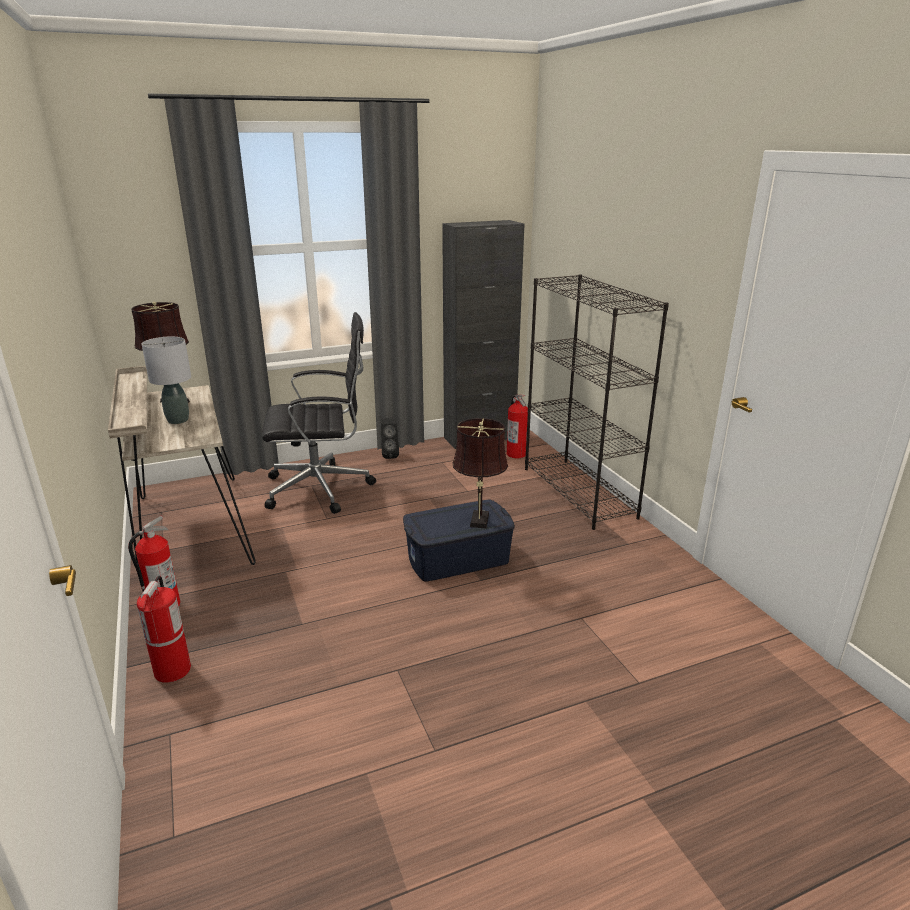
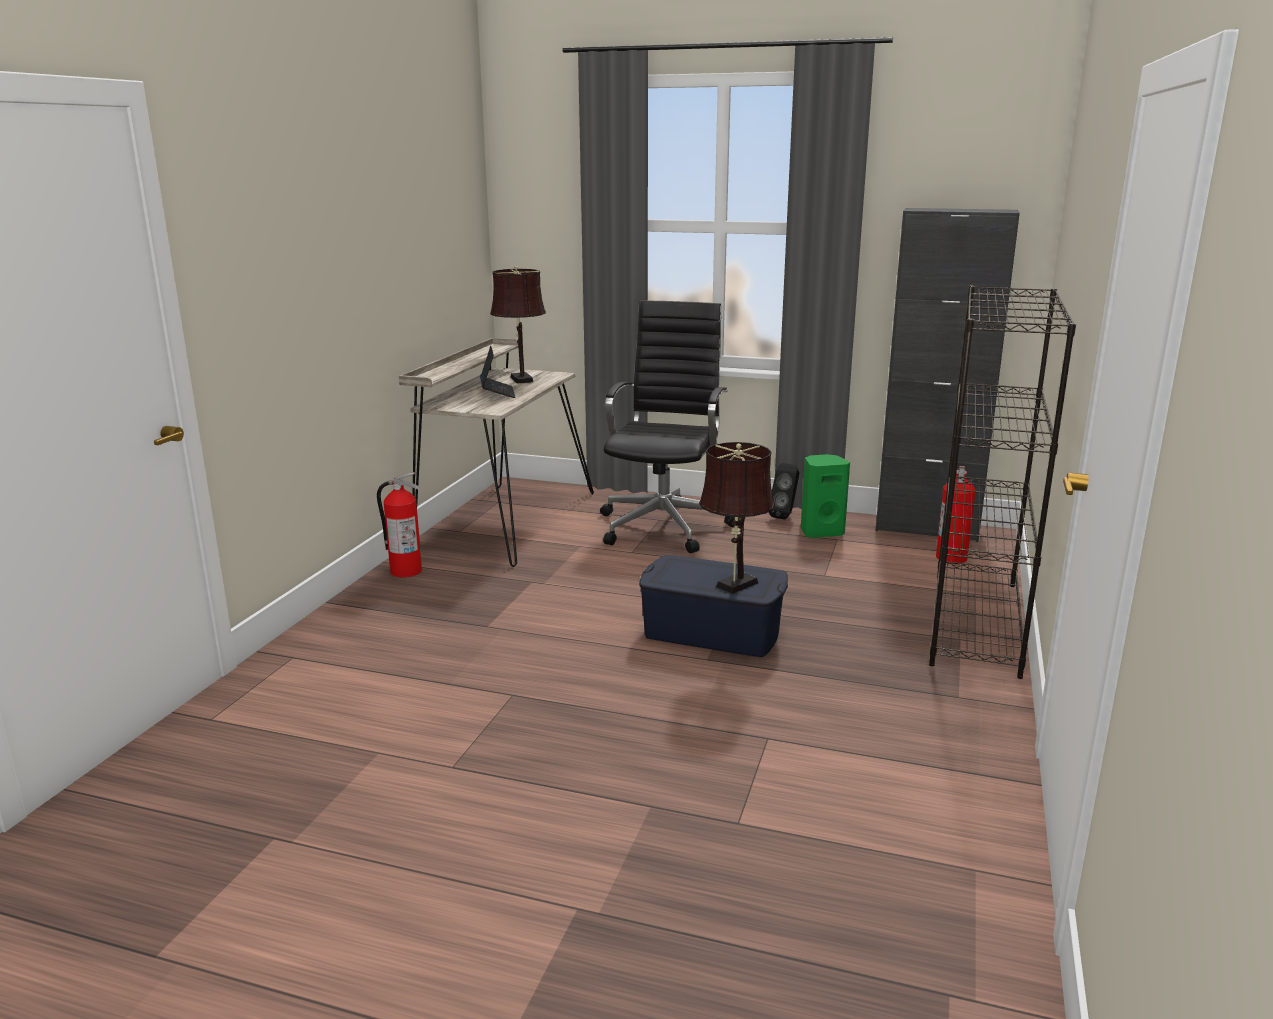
camera: 40 degrees right, 5 degrees down
(172, 670) = (350, 618): fire extinguisher -> none
(177, 420) = (497, 393): grey table lamp -> laptop
(322, 488) = (665, 525): black office chair -> black office chair turned 105 degrees counterclockwise
(426, 460) = (821, 532): none -> green speaker

